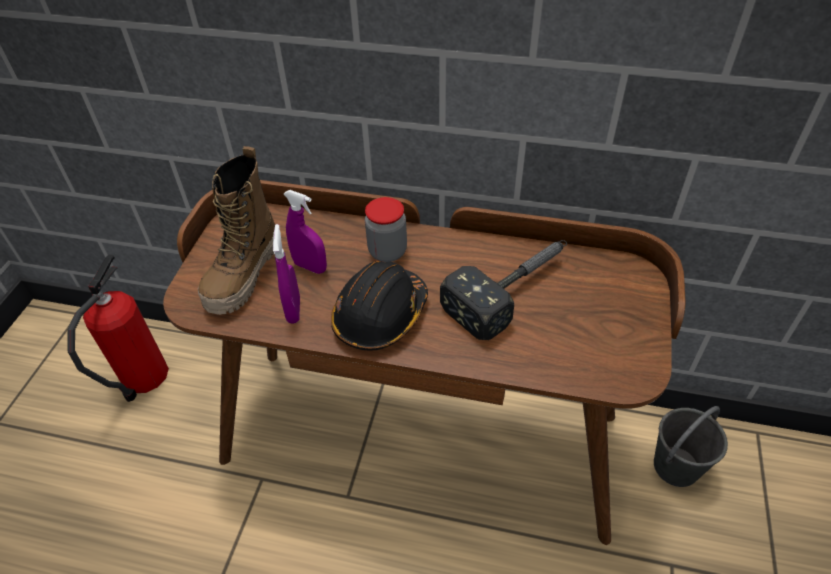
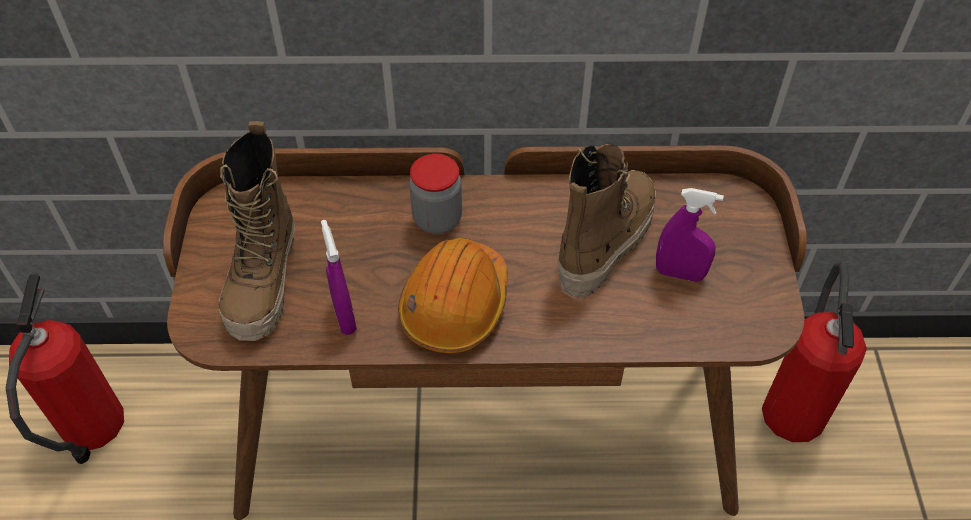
camera: 15 degrees left, 5 degrees up
(310, 267) = (346, 255): purple spray bottle -> purple spray bottle (679, 273)
(380, 316) = (455, 305): black hard hat -> orange hard hat
(514, 289) = (604, 242): hammer -> boot
(675, 467) = (792, 407): grey bucket -> fire extinguisher

